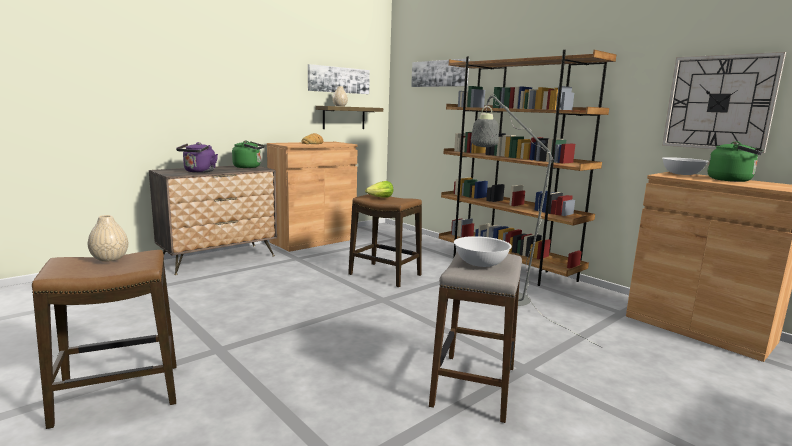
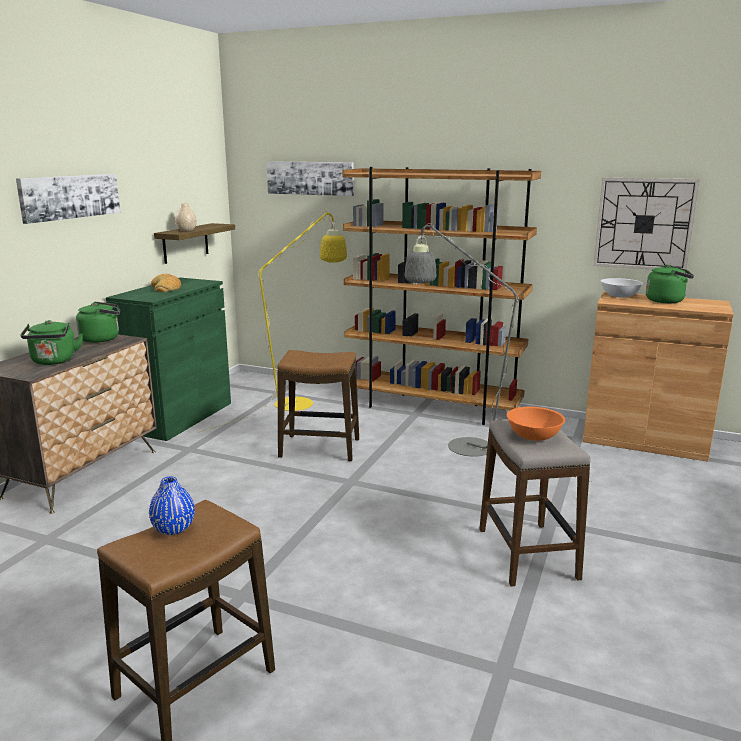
camera: 25 degrees left, 5 degrees up
(110, 258) = (173, 529): beige vase -> blue vase
(199, 171) = (54, 362): purple kettle -> green kettle
(313, 240) = (179, 417): brown cabinet -> green cabinet
(339, 80) = (175, 192): picture -> picture (70, 196)
(380, 198) = (309, 358): lettuce -> none
(406, 245) = (302, 401): none -> yellow floor lamp
(480, 263) = (533, 436): white bowl -> orange bowl

